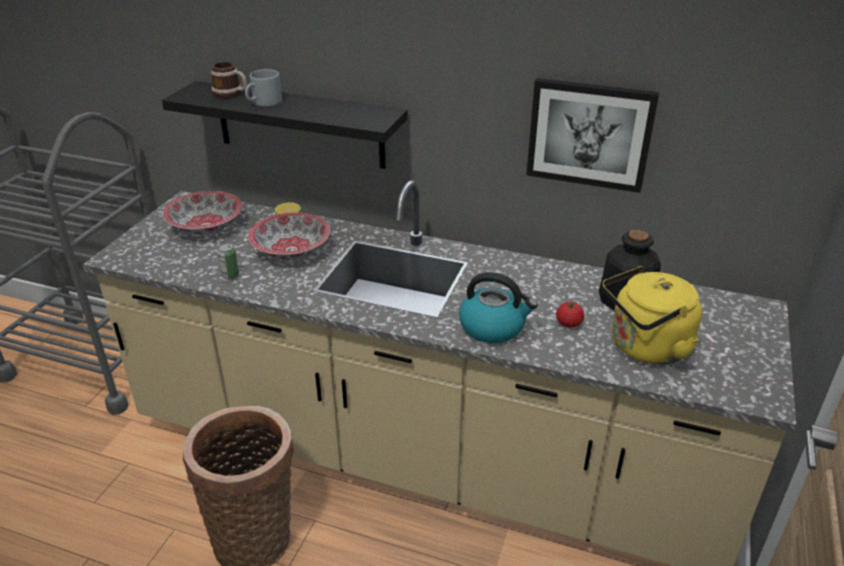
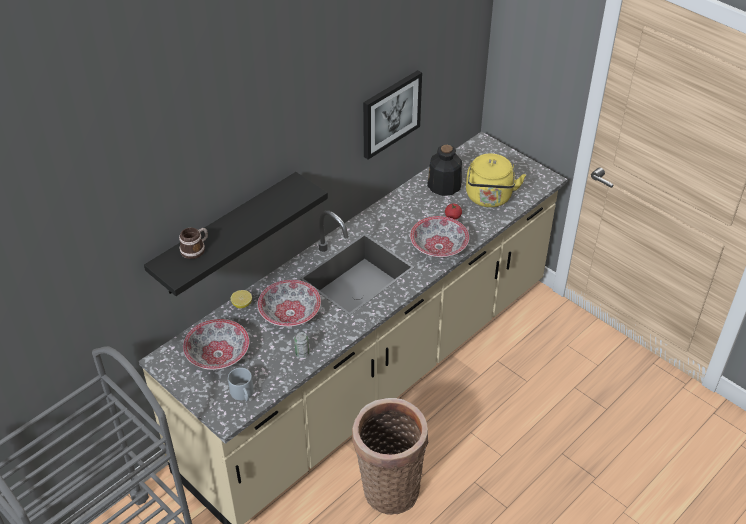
camera: 65 degrees left, 10 degrees up
(263, 103) = (229, 235): grey mug -> grey mug (243, 394)
(493, 327) = (438, 247): kettle -> bowl

